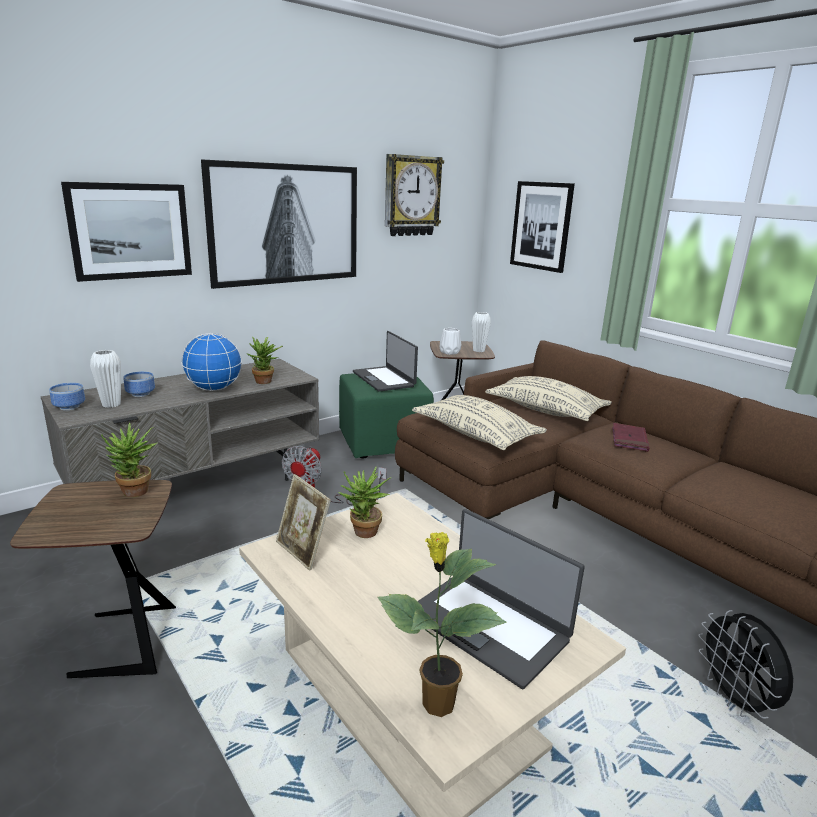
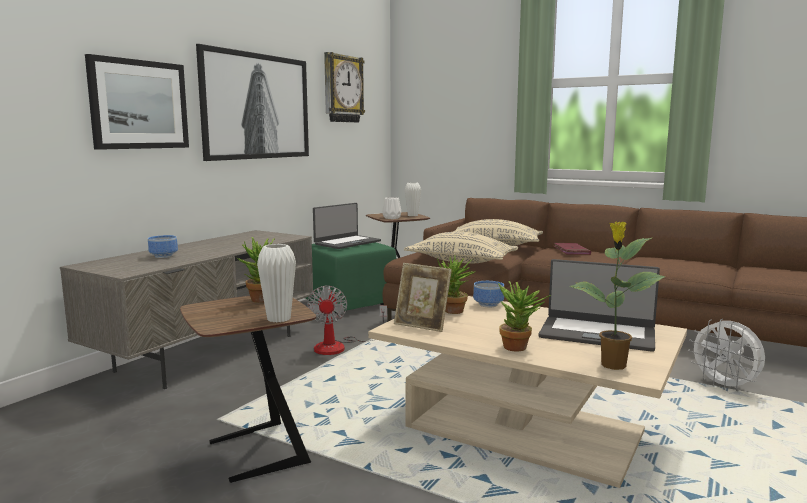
camera: 20 degrees left, 10 degrees down
(69, 406) = (105, 268): bowl -> bowl (487, 304)
(111, 404) = (146, 263): white vase -> white vase (279, 319)
(213, 389) = (228, 248): globe -> none
(266, 382) = (269, 241): potted plant -> potted plant (520, 348)
(384, 379) = (347, 242): laptop -> laptop turned 90 degrees counterclockwise
(541, 226) = (446, 111): picture -> none
(735, 700) = (725, 386): black fan -> white fan

